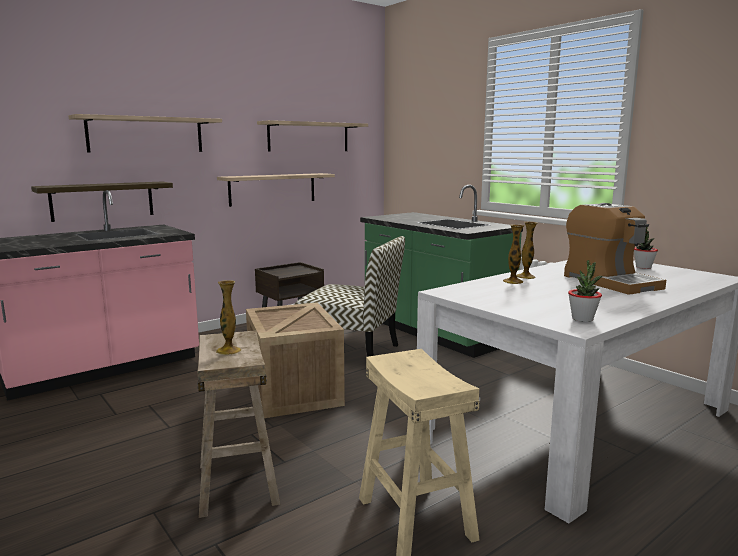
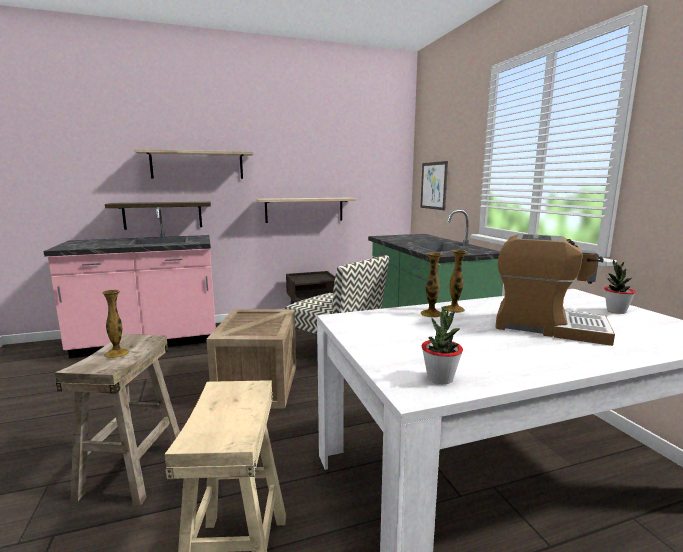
camera: 20 degrees right, 0 degrees up
(309, 137) = (338, 166): shelf -> none
(417, 159) = (433, 185): none -> picture
(610, 282) = (547, 327): coffee machine -> coffee machine turned 60 degrees counterclockwise

